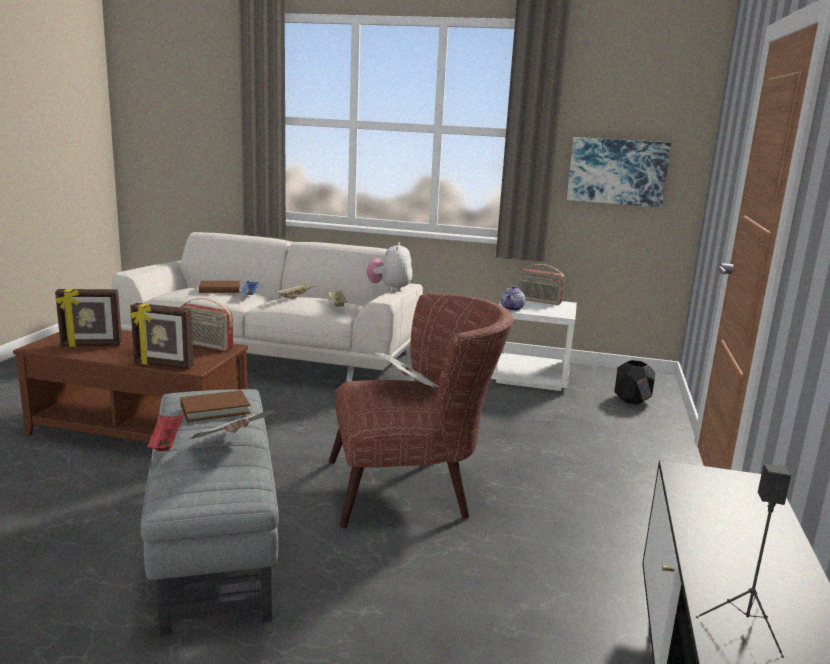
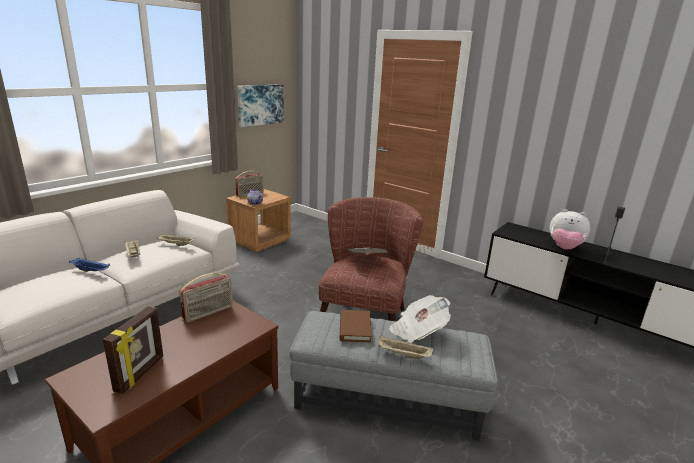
camera: 65 degrees left, 5 degrees up
(163, 365) = (239, 339): picture frame -> none
(166, 443) = (402, 355): red tray -> beige tray
(219, 289) = (58, 280): brown book -> none
(389, 289) = (185, 219): plush toy -> plush toy (564, 248)
(531, 377) = (260, 241): white nightstand -> brown nightstand
(632, 400) = (313, 229): black planter -> none

